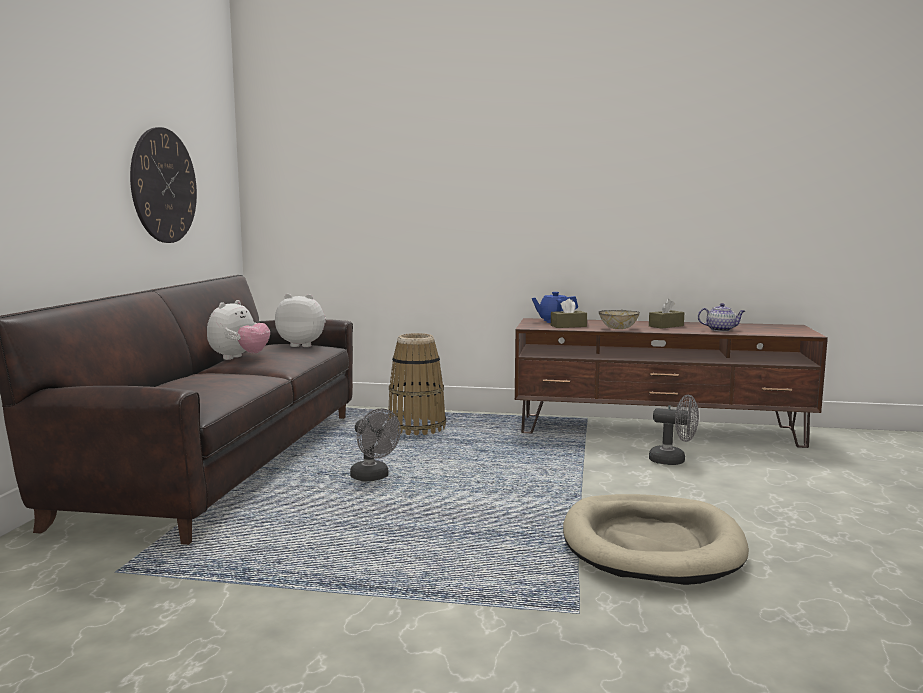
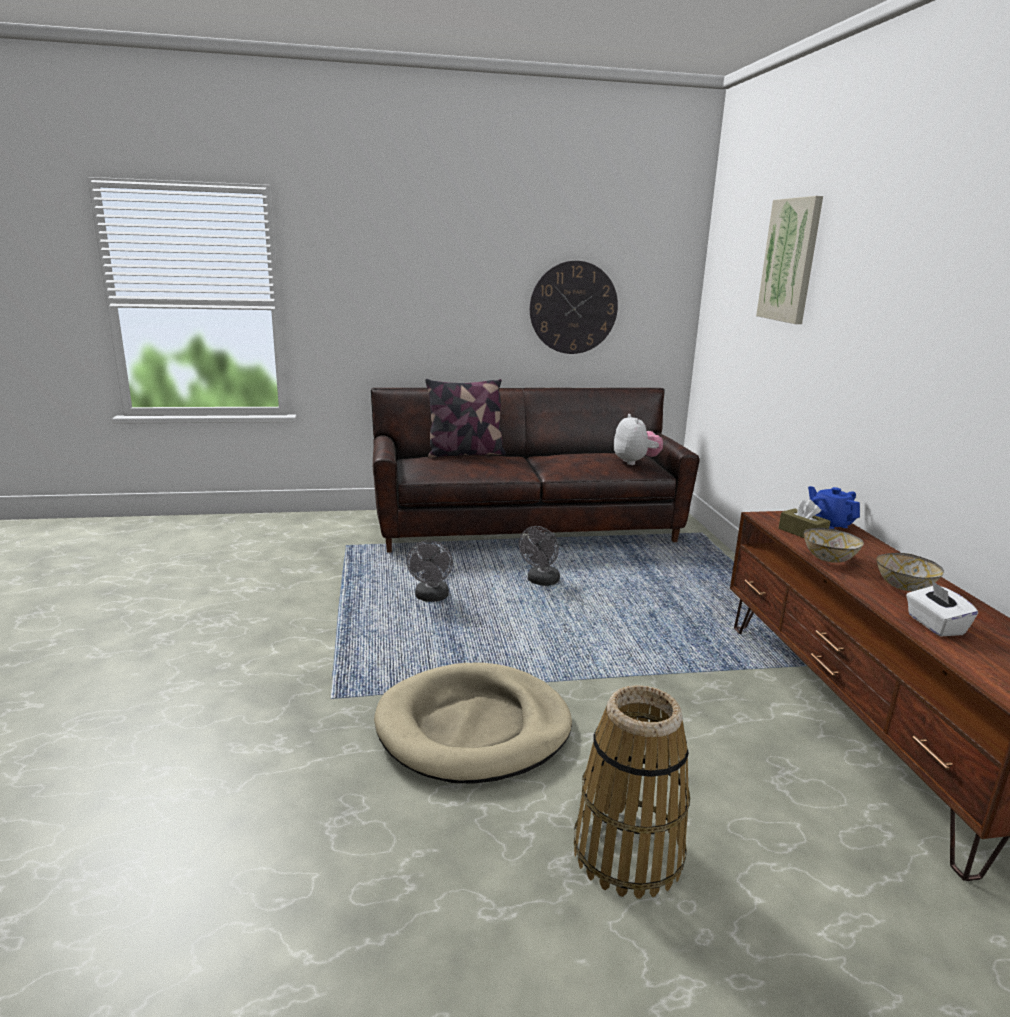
camera: 70 degrees right, 10 degrees up
(160, 383) = (465, 454): none -> pillow
(239, 358) = (564, 456): plush toy -> none
(404, 131) = (790, 260): none -> picture
(417, 427) = (687, 575): basket -> basket (628, 853)
(666, 326) = (904, 586): brown tissue box -> bowl
(673, 460) = (744, 736): grey fan -> grey fan (431, 597)
(721, 330) = (934, 625): teapot -> white tissue box

